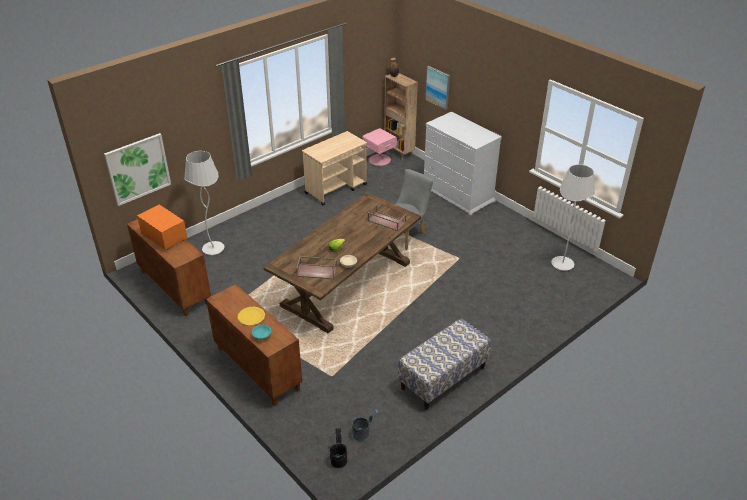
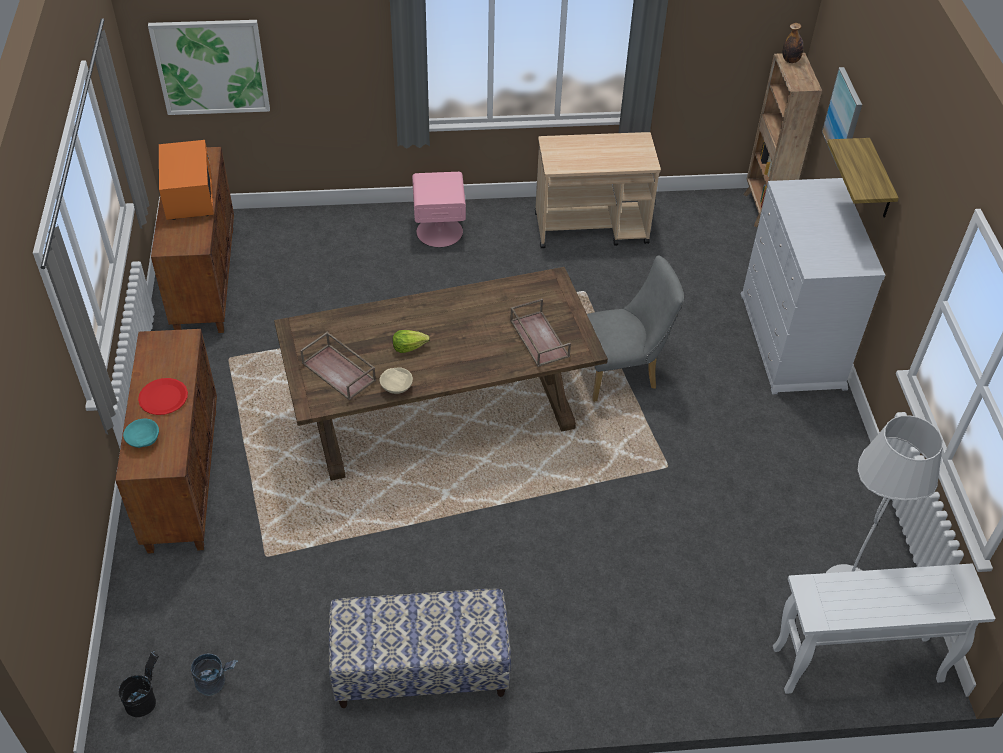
camera: 35 degrees right, 10 degrees up
(213, 249) = (313, 244): white floor lamp -> none
(251, 316) = (163, 397): yellow plate -> red plate
(379, 159) = (717, 206): pink nightstand -> pink nightstand (439, 231)
(477, 101) = (879, 181): none -> shelf
(590, 287) = (855, 665): none -> white console table

